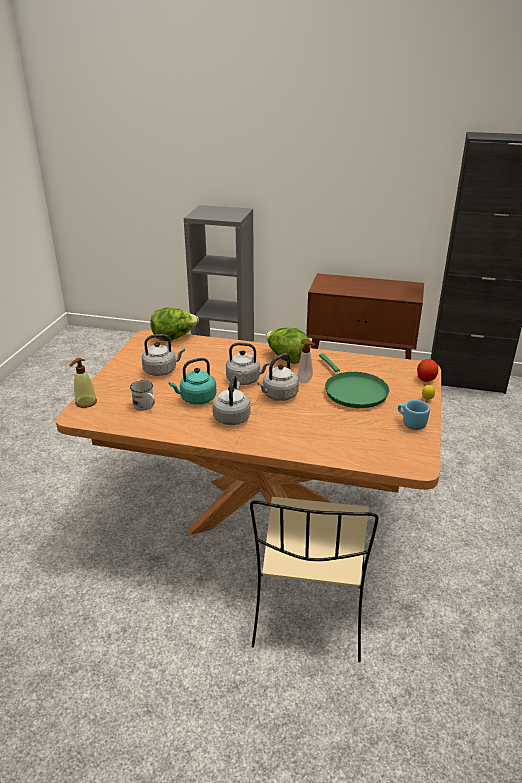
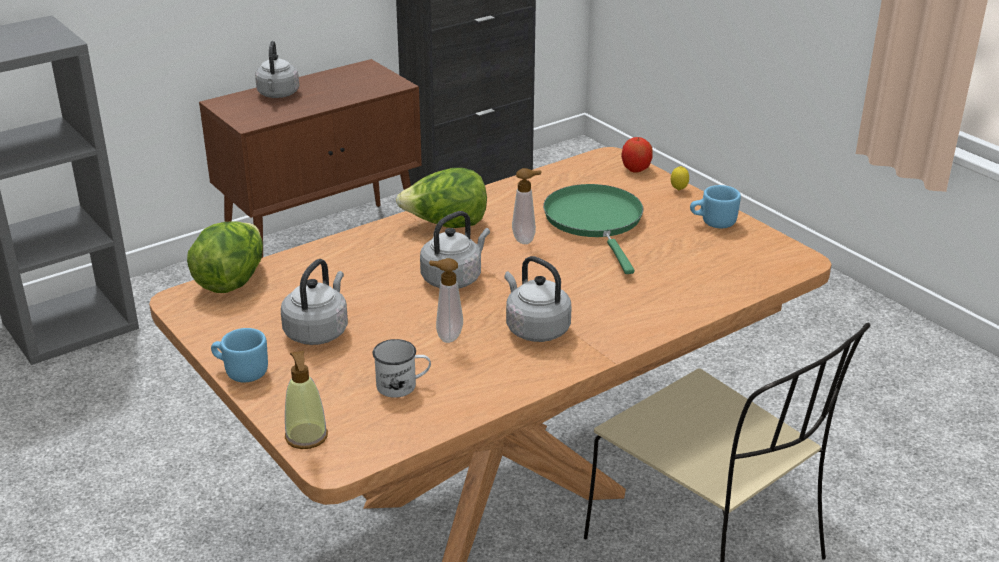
camera: 50 degrees left, 0 degrees up
(114, 369) = (241, 372): none -> blue mug
(196, 399) = (447, 336): turquoise kettle -> soap dispenser
(278, 396) = (532, 273): grey kettle -> grey kettle (278, 95)
(353, 391) = (595, 221): green frying pan -> green frying pan turned 120 degrees counterclockwise

